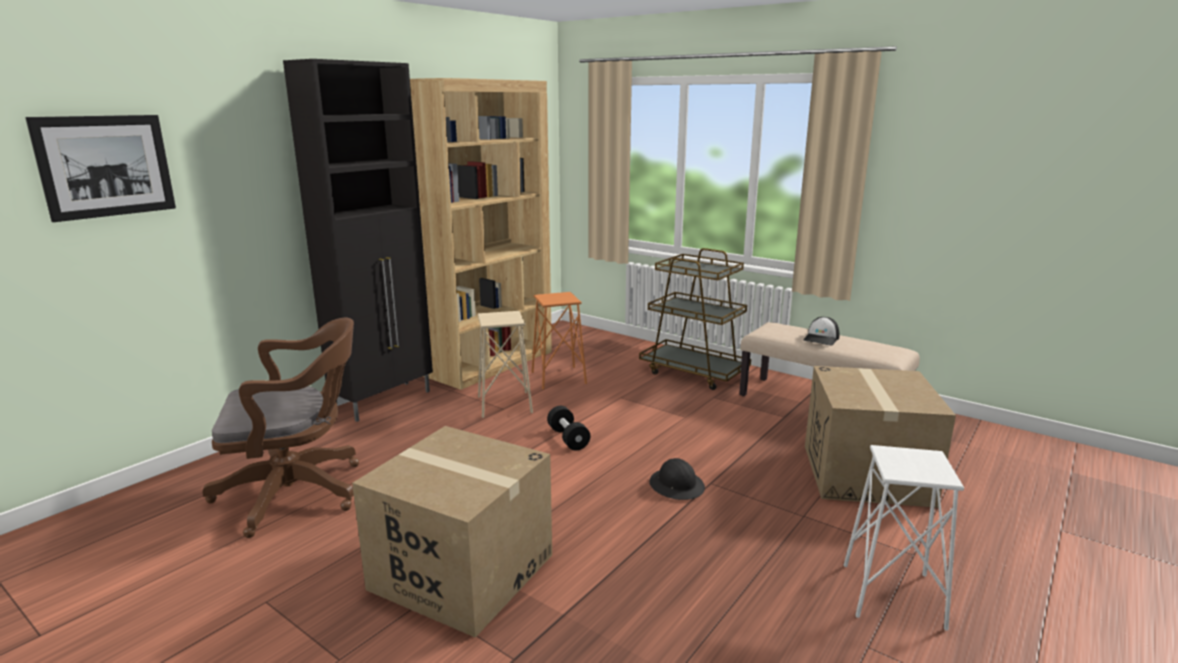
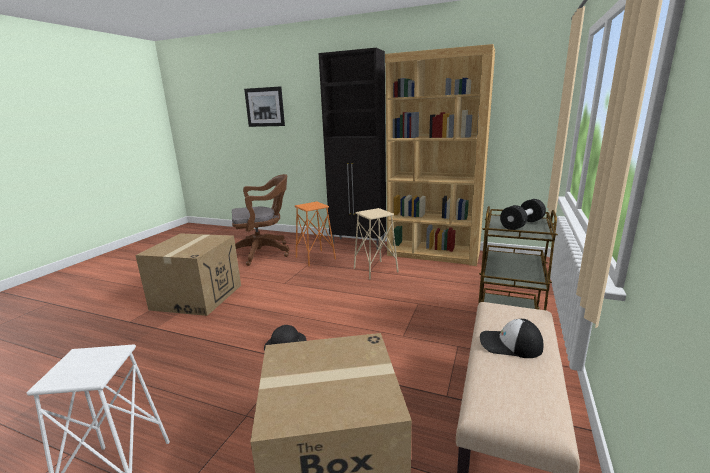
camera: 75 degrees right, 0 degrees up
(299, 492) = (263, 252): brown office chair -> brown office chair turned 75 degrees counterclockwise
(559, 378) = (432, 277): orange stool -> orange stool (315, 258)
(568, 438) = (339, 296): black dumbbell -> black dumbbell (522, 224)

